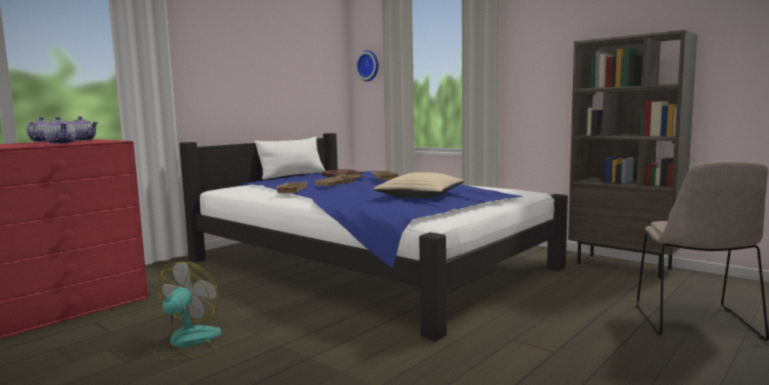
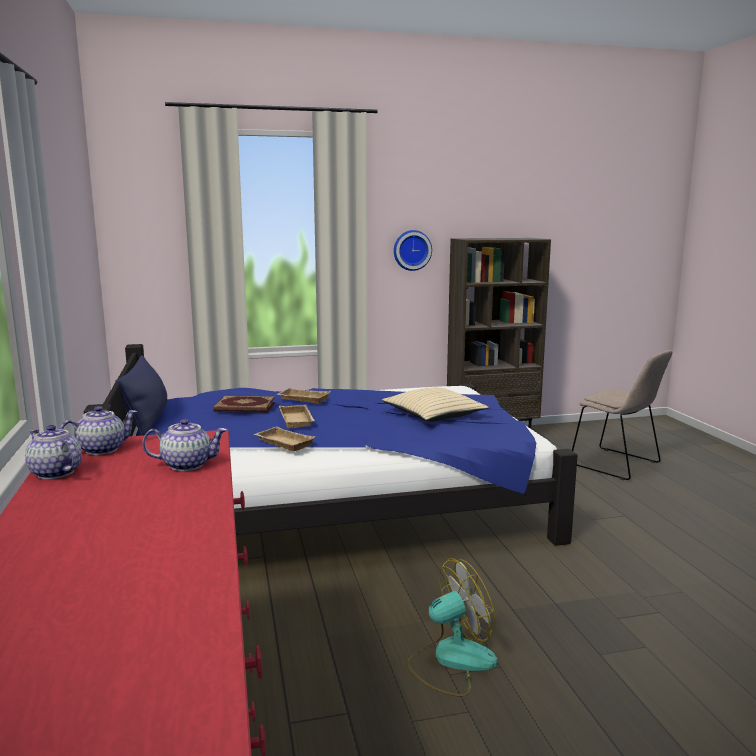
camera: 55 degrees left, 5 degrees up
(187, 343) = (451, 661): fan -> fan turned 105 degrees clockwise
(292, 175) = (146, 420): white pillow -> blue pillow
(369, 66) = (144, 239): wall clock -> wall clock (411, 250)

